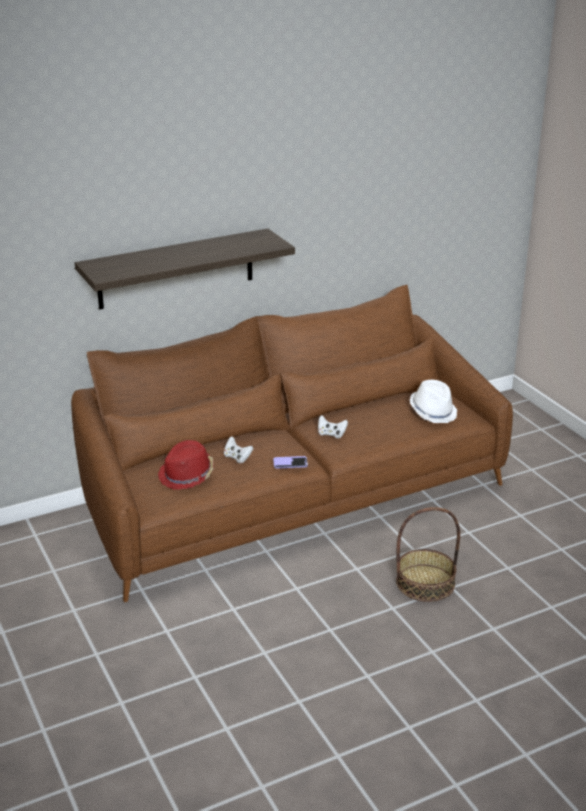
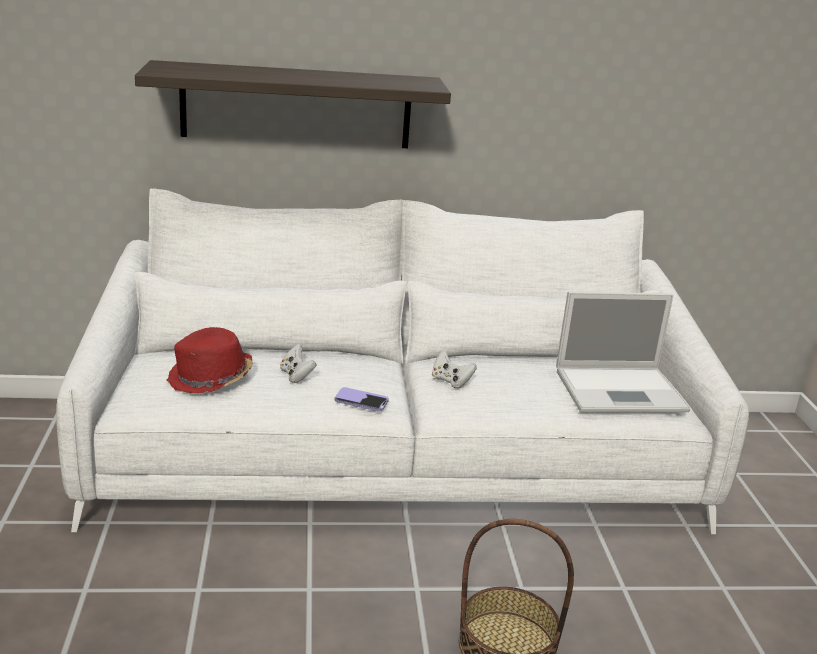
camera: 20 degrees right, 5 degrees down
(292, 499) = (396, 466): brown sofa -> white sofa
(433, 411) = (622, 390): white hat -> laptop

